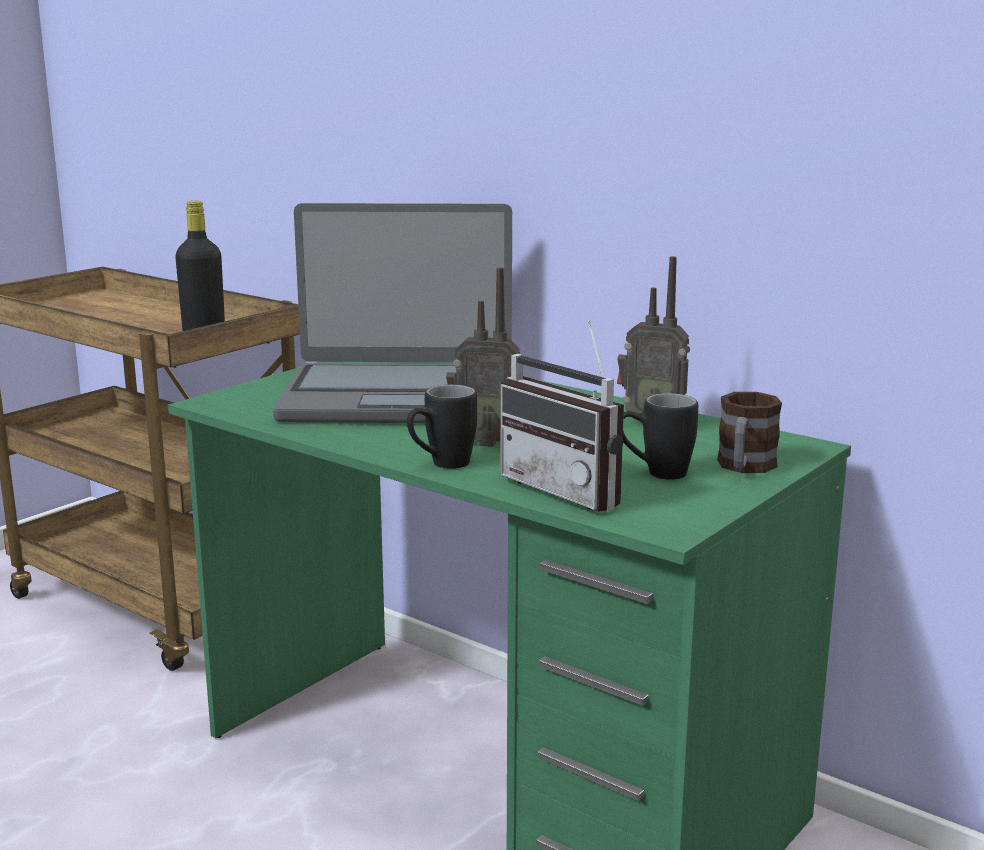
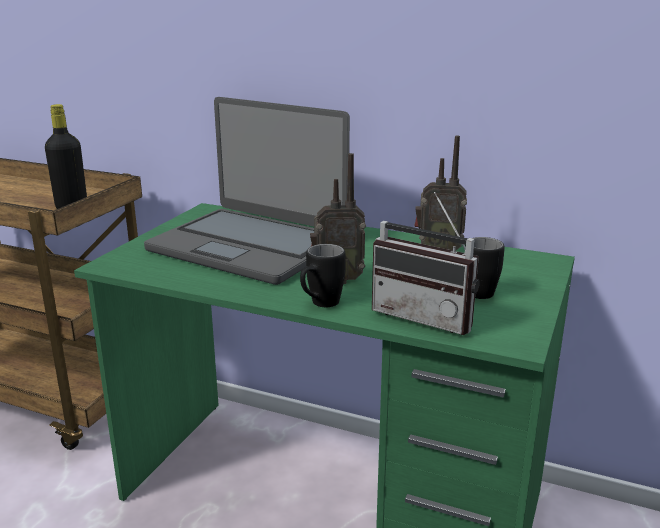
camera: 15 degrees left, 5 degrees up
(400, 397) = (249, 246): laptop -> laptop turned 45 degrees clockwise
(744, 467) = (525, 282): mug -> none

